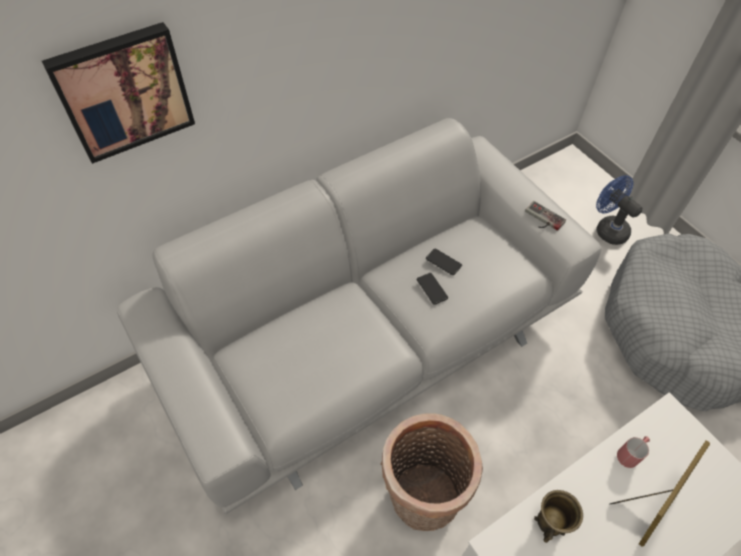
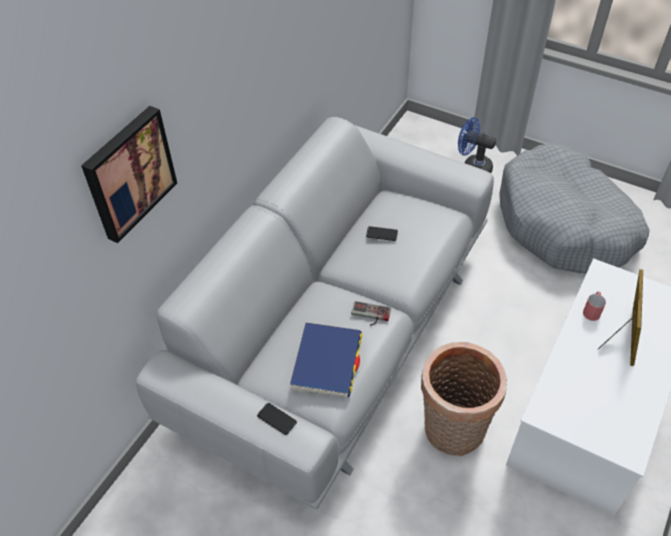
camera: 25 degrees left, 5 degrees down
(302, 373) = (327, 362): none -> blue book
(432, 289) = (386, 257): phone -> phone (276, 419)
(542, 219) = (439, 170): game controller -> game controller (370, 315)
(551, 522) = (567, 379): brown mug -> none

